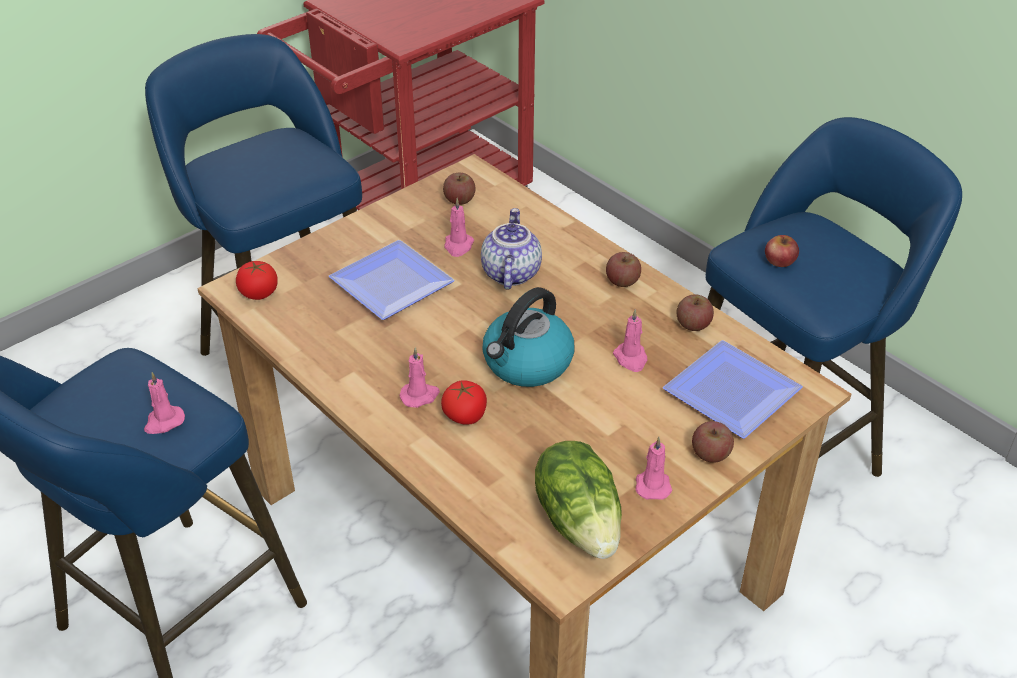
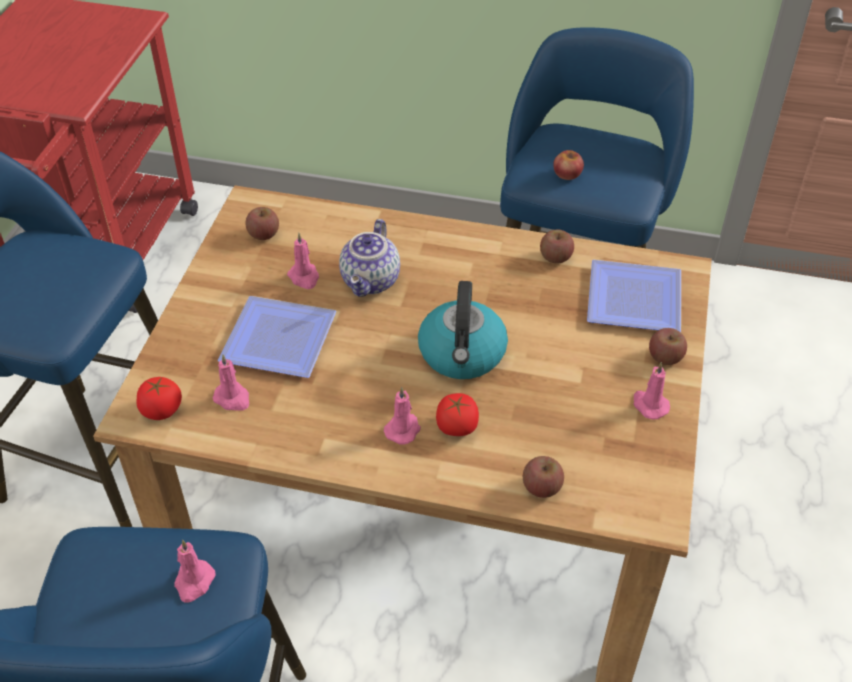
camera: 35 degrees left, 5 degrees up
(509, 273) = (372, 281): teapot -> teapot turned 135 degrees counterclockwise
(580, 520) = (627, 464): lettuce -> none
(622, 281) = (469, 246): apple -> apple (541, 487)
(631, 359) = (537, 309): pink candle -> pink candle (233, 399)

